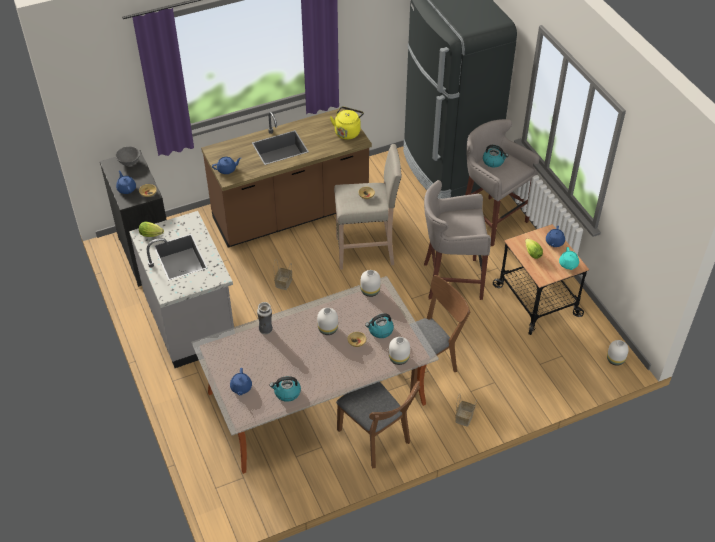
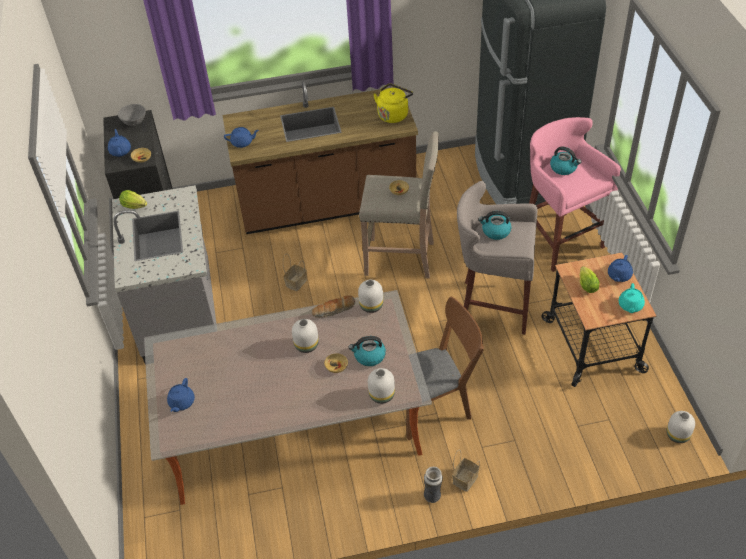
camera: 15 degrees right, 0 degrees up
(266, 329) = (234, 335): vase -> vase (432, 496)
(287, 393) = (233, 417): kettle -> kettle (495, 231)
(341, 299) = (334, 310): none -> bread
(377, 440) = (350, 490): brown chair -> none
(491, 219) = (559, 239): grey stool -> pink stool

